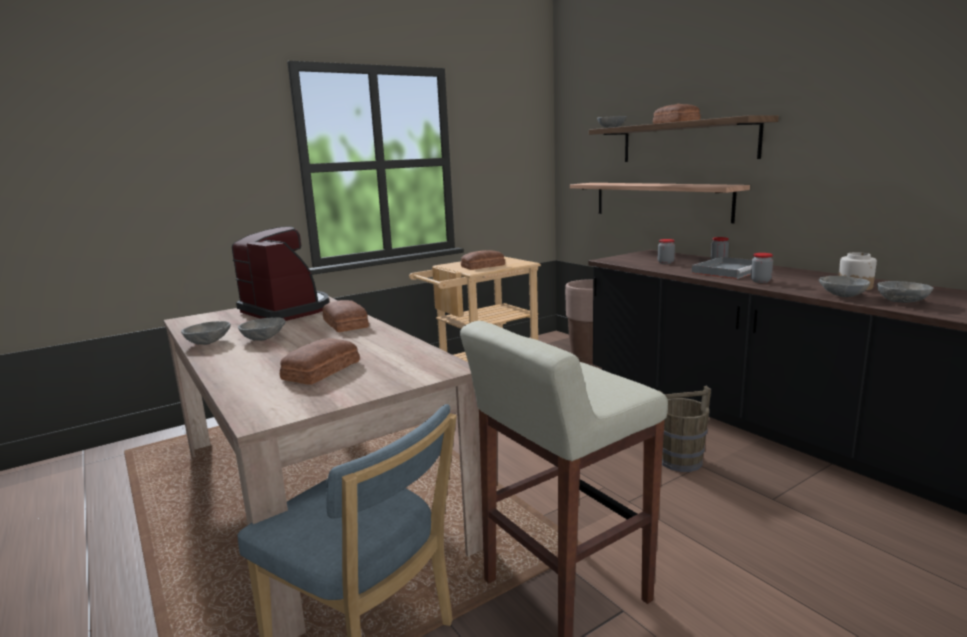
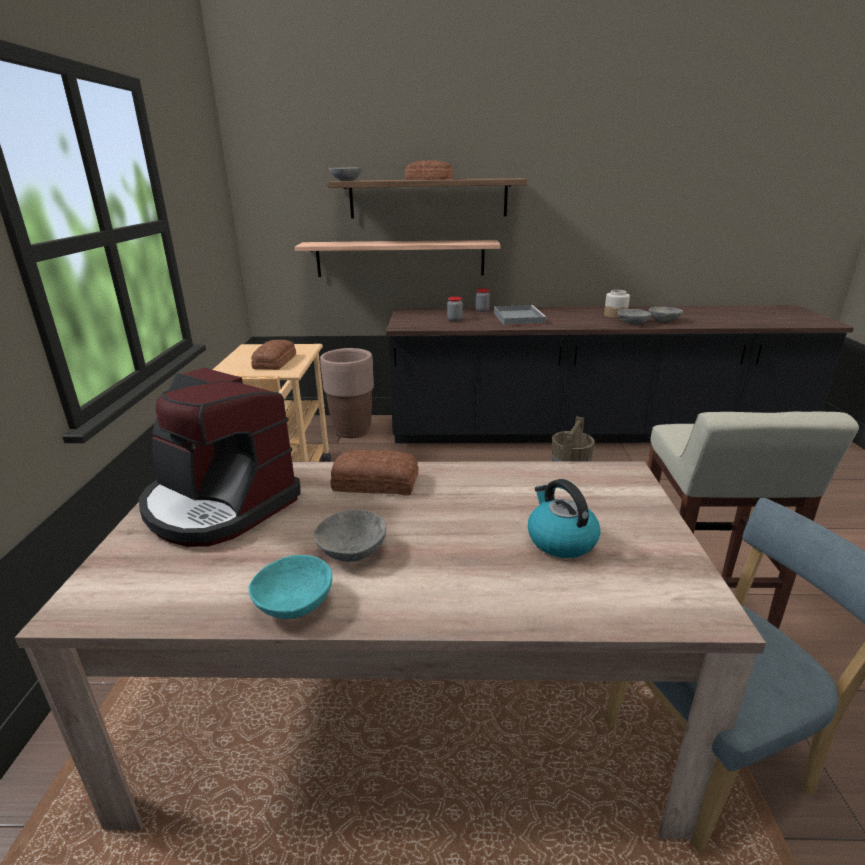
camera: 55 degrees left, 10 degrees up
(209, 342) = (295, 603): grey bowl -> turquoise bowl
(287, 310) = (219, 505): coffee machine -> coffee machine turned 135 degrees counterclockwise
(319, 371) = (560, 540): bread -> kettle
(760, 281) = (563, 323): jar -> none

